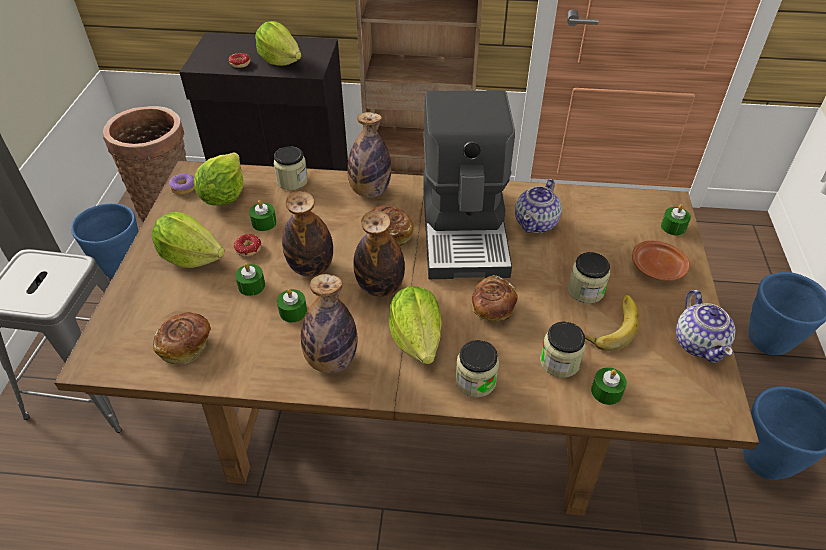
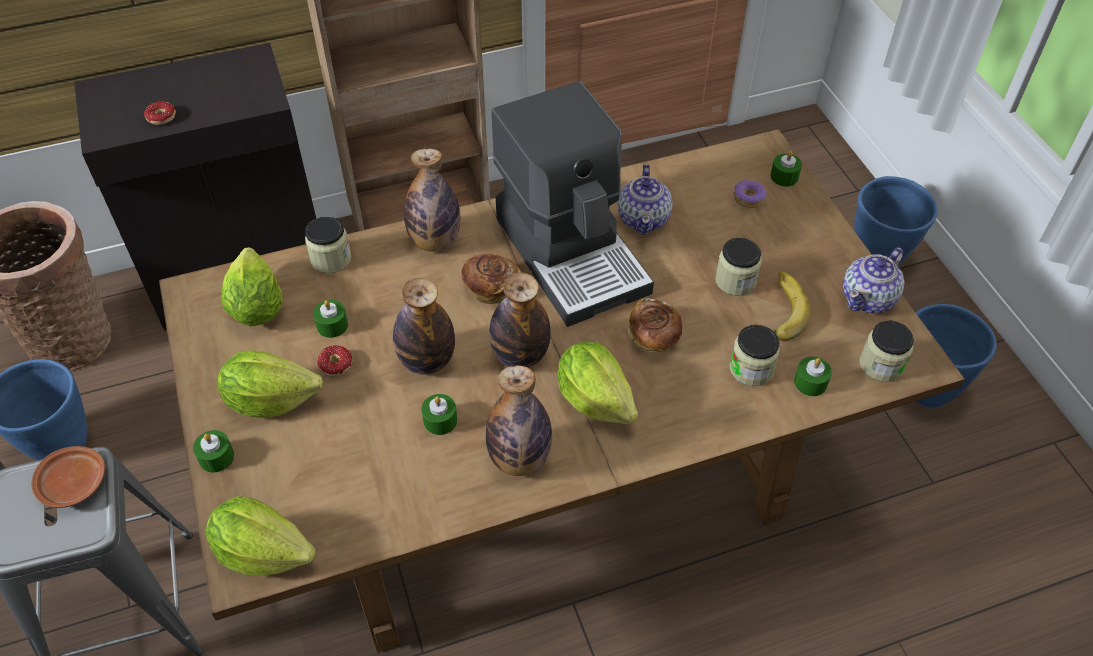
camera: 25 degrees left, 5 degrees up
(184, 187) = (195, 314): donut -> donut (748, 198)
(186, 345) = (342, 507): bread -> none
(251, 286) = (371, 408): green candle -> green candle (216, 457)
(280, 60) = (214, 97): lettuce -> lettuce (263, 552)
(475, 381) = (681, 421): jar -> jar (881, 365)
(658, 268) = (793, 230): brown plate -> brown plate (74, 484)
(699, 343) = (869, 298): teapot -> teapot turned 75 degrees clockwise

